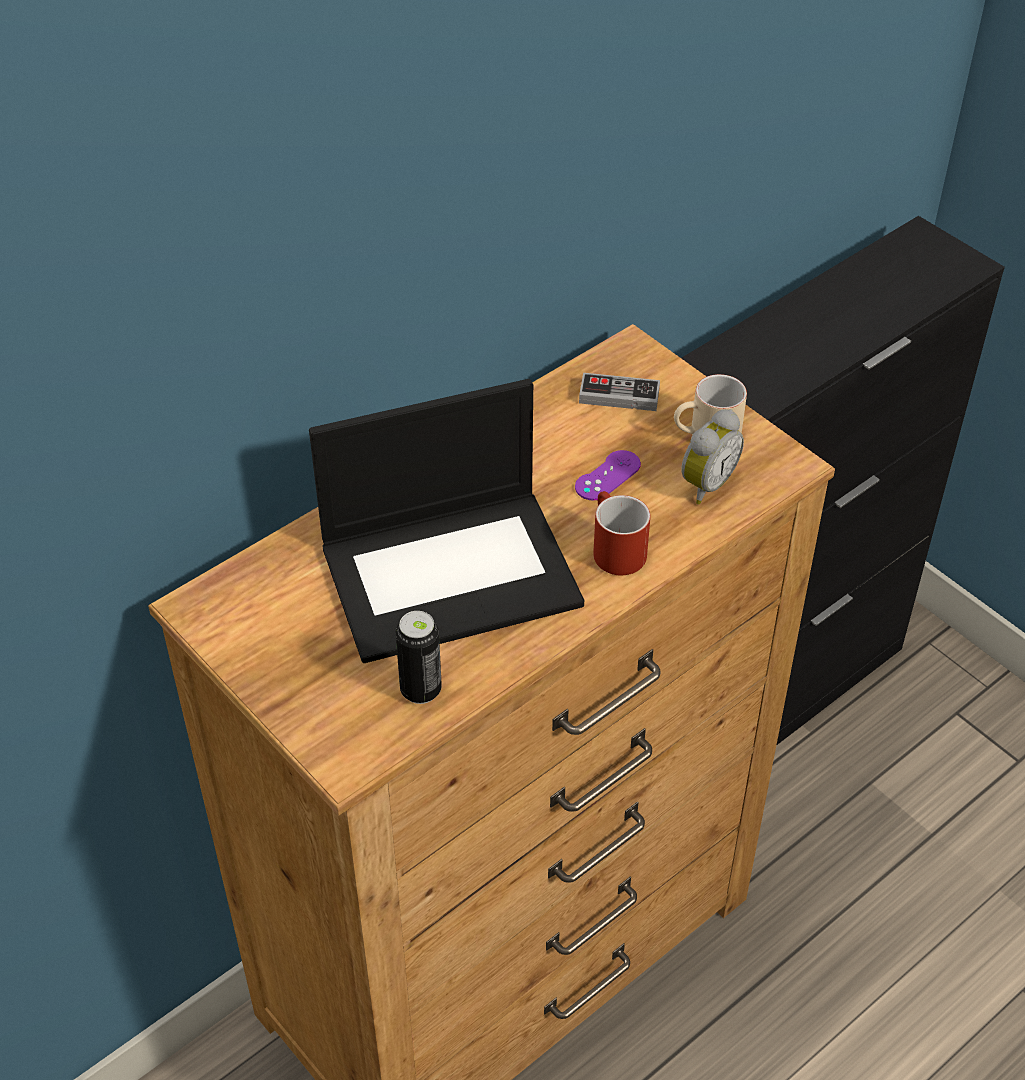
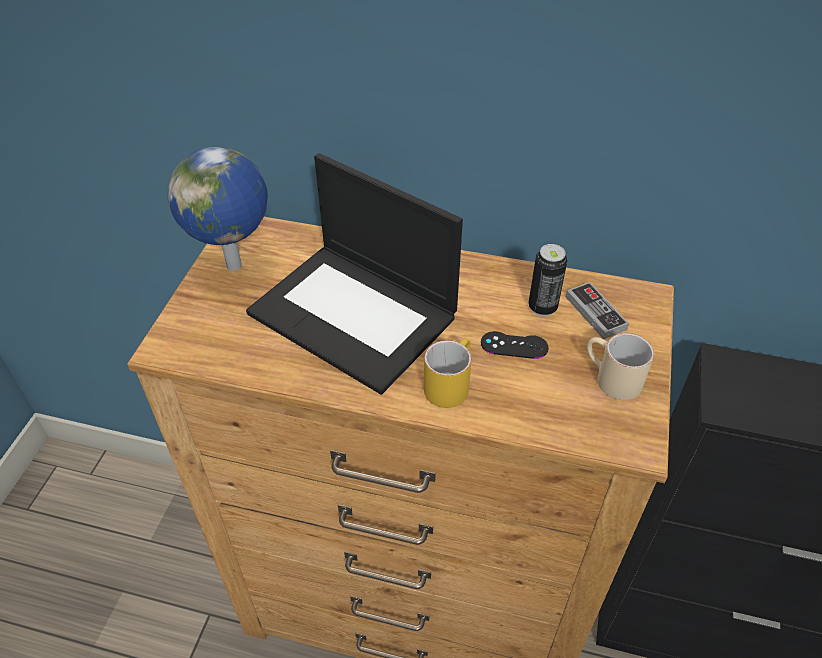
camera: 55 degrees right, 0 degrees up
(267, 639) = (236, 266): none -> globe
(421, 690) = (245, 351): can -> can (542, 307)
(607, 476) = (514, 345): purple game controller -> black game controller
(613, 548) = (449, 383): red mug -> yellow mug
(705, 484) = (562, 402): alarm clock -> none

